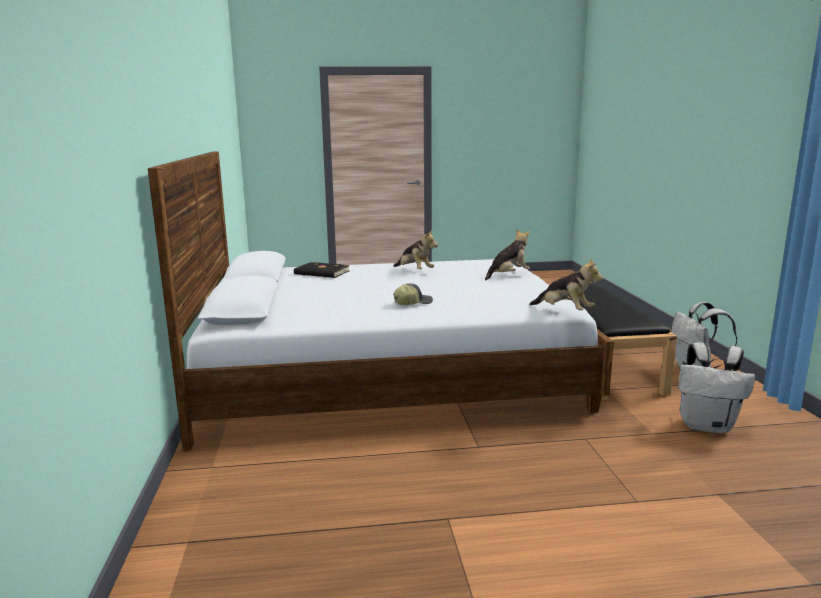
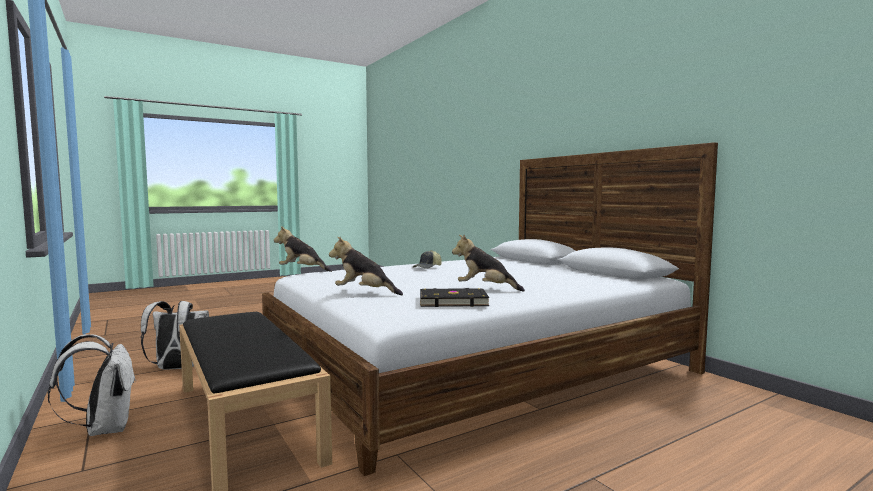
camera: 155 degrees right, 10 degrees down
(321, 273) = (575, 279): black book -> black book (452, 301)
(508, 275) = (364, 293): plush toy -> plush toy turned 75 degrees clockwise

